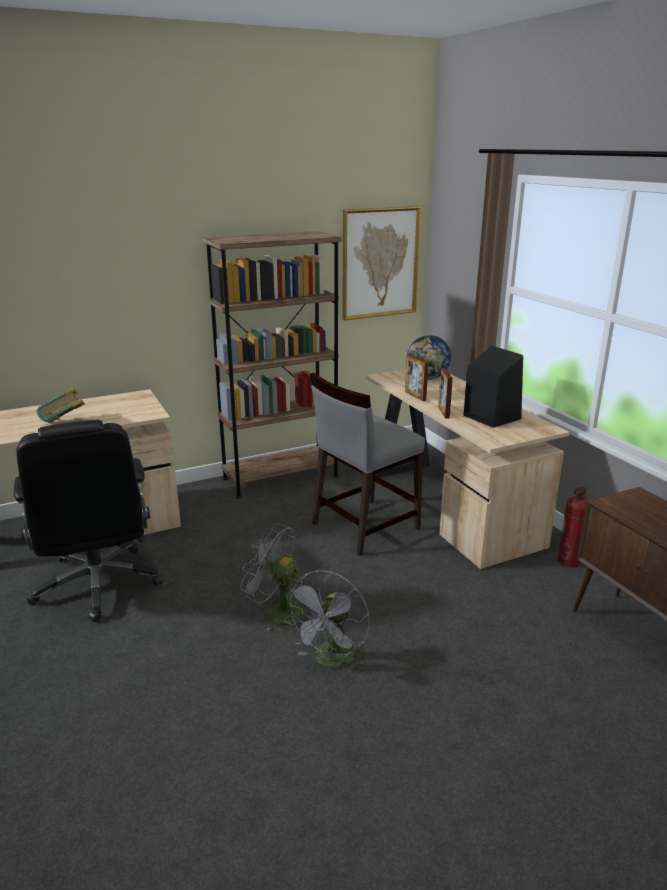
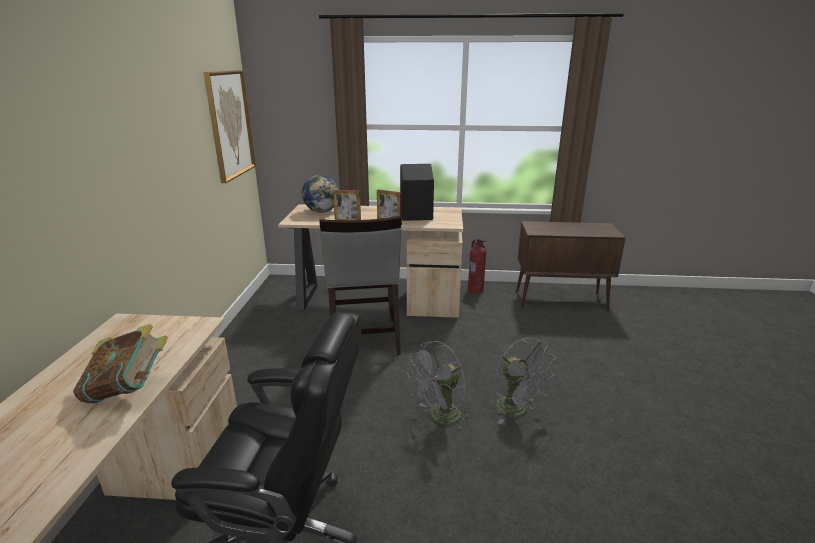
camera: 60 degrees left, 0 degrees up
(280, 477) = (236, 350): brown bookcase -> none

